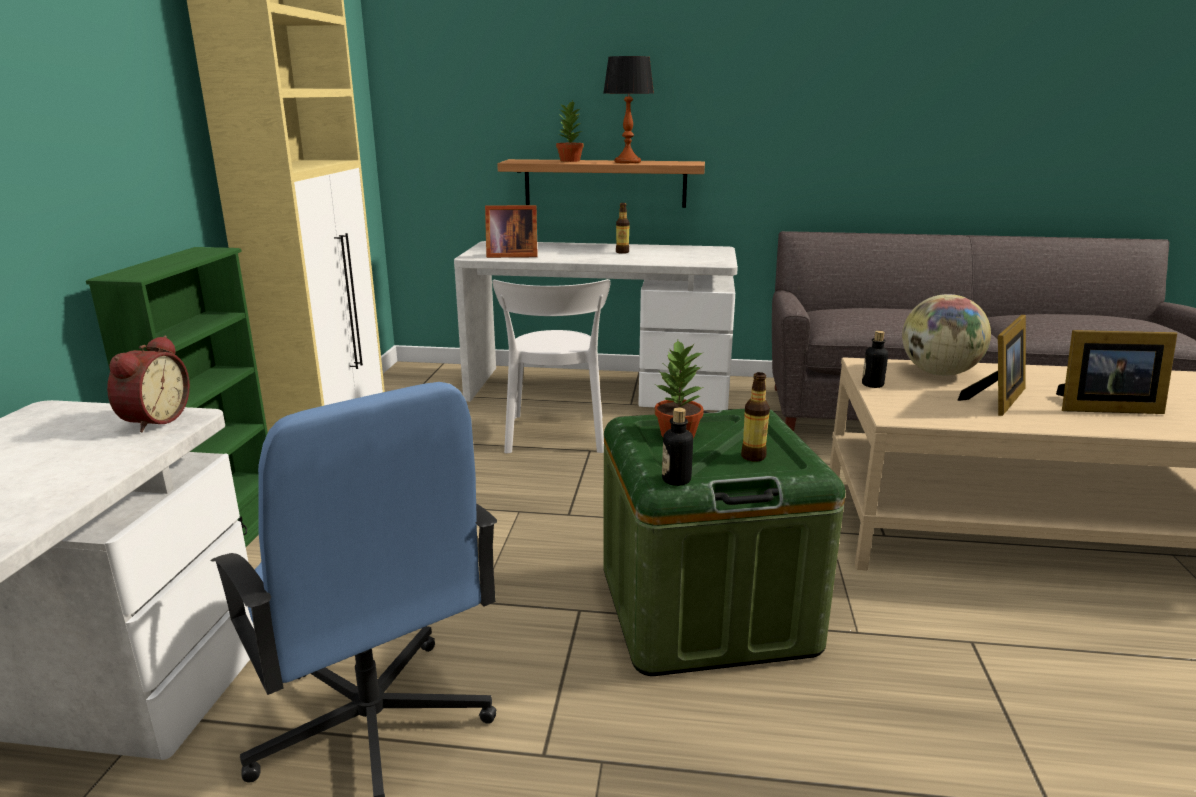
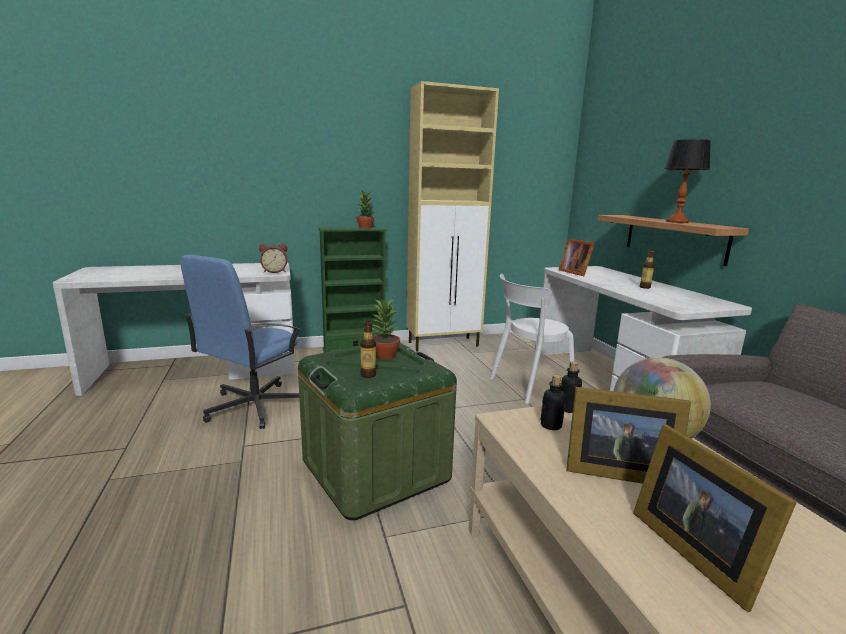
camera: 65 degrees right, 5 degrees down
(569, 161) = (646, 218): potted plant -> potted plant (365, 227)
(676, 480) = (318, 359): bottle -> bottle (551, 425)

